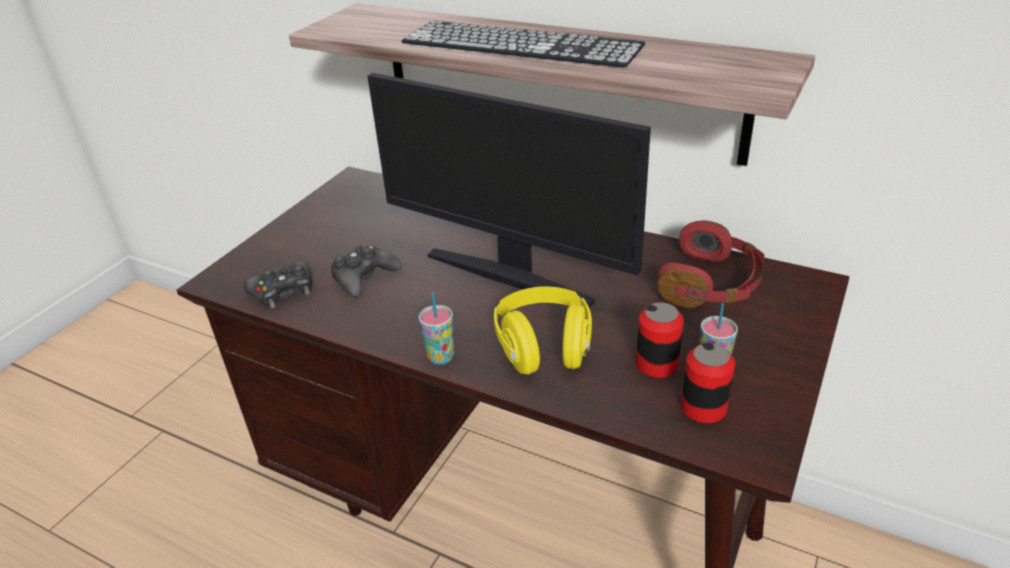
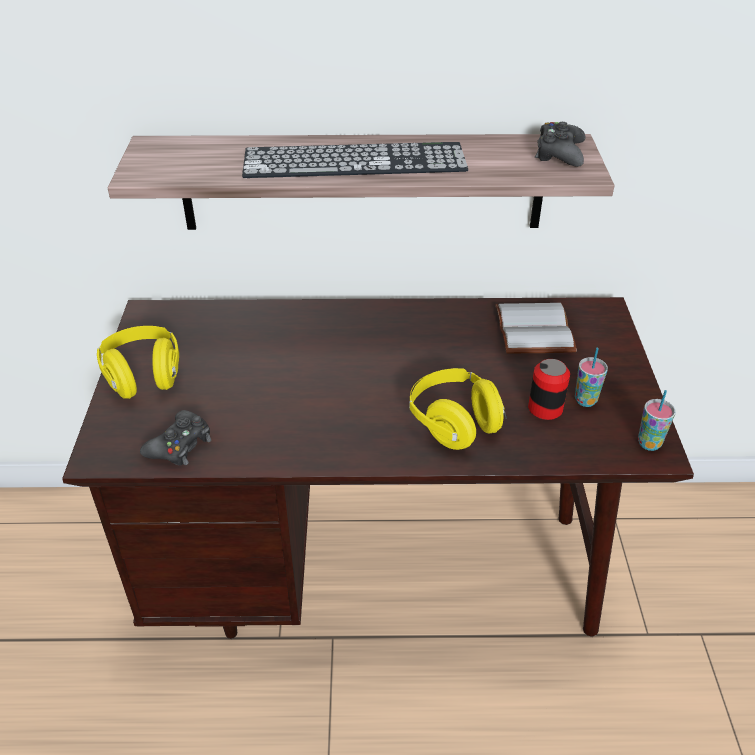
camera: 30 degrees left, 5 degrees up
(306, 228) = (144, 376): none -> yellow headphones
(364, 277) = (248, 408): black game controller -> black game controller (559, 153)
(441, 357) = (378, 458): cup -> cup (649, 443)
(510, 274) = (376, 368): monitor -> none
(703, 408) = (599, 431): can -> none
(711, 284) = (537, 331): red headphones -> white book

